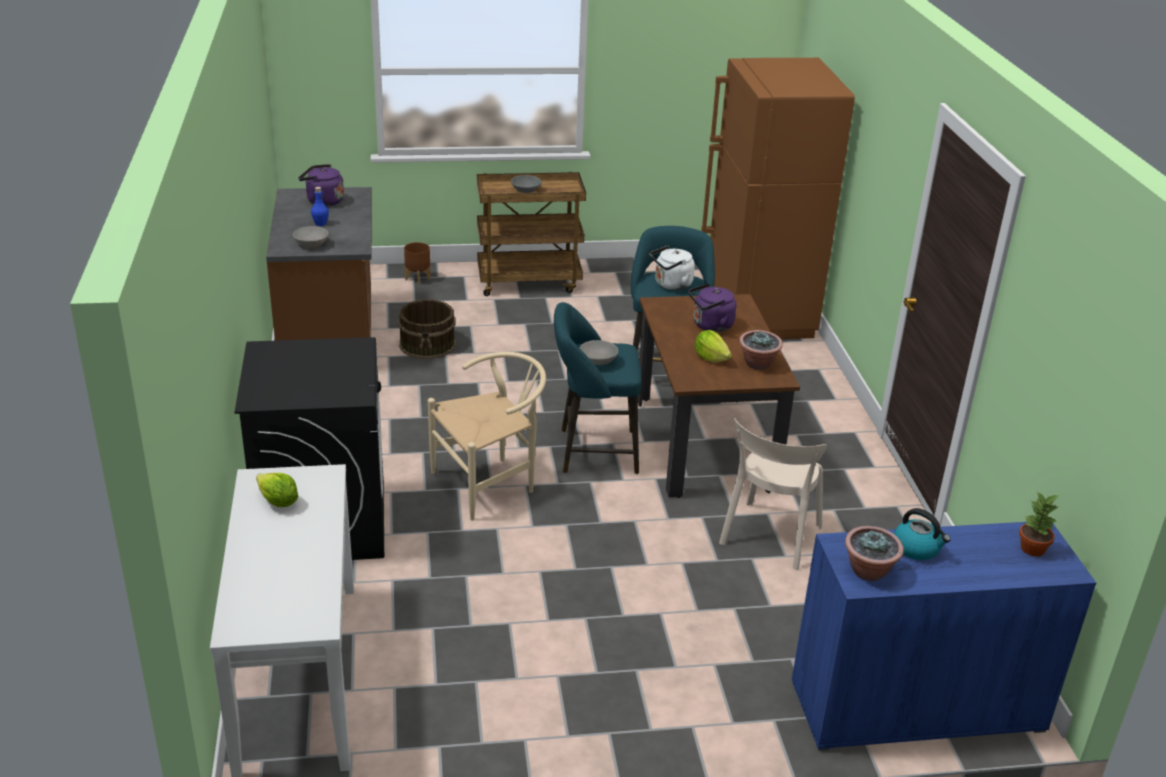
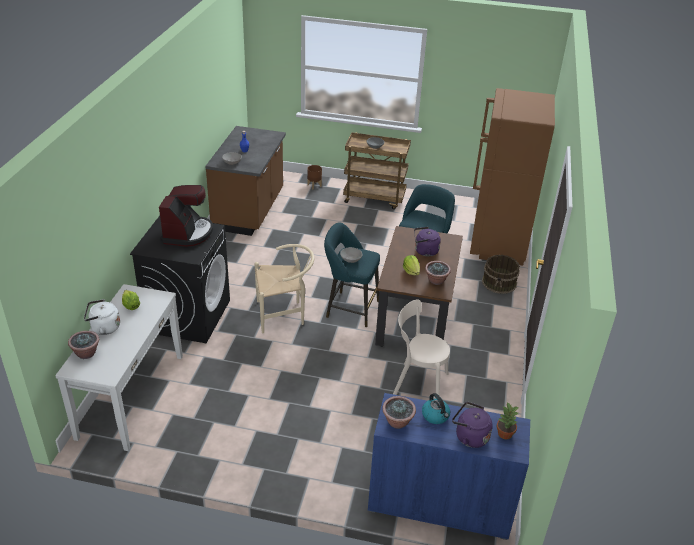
camera: 20 degrees right, 5 degrees up
(246, 597) = (86, 353): none -> potted plant
(319, 361) = (188, 233): none -> coffee machine
(323, 201) = (254, 137): purple kettle -> purple kettle (469, 436)
(428, 344) = (297, 226): brown bucket -> brown bucket (499, 282)
(671, 285) = (424, 220): white kettle -> white kettle (103, 328)
(769, 538) = (417, 383): beige chair -> beige chair turned 60 degrees clockwise

